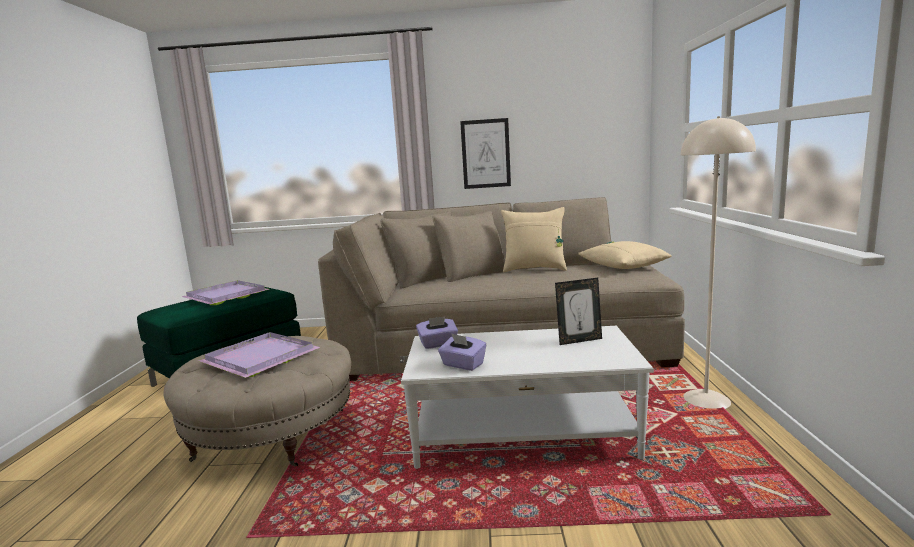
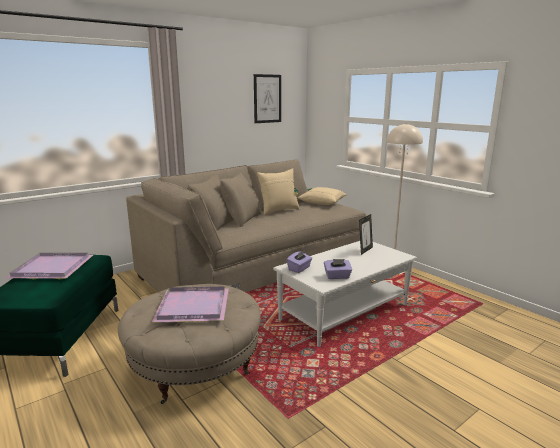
camera: 40 degrees left, 5 degrees up
(485, 154) = (214, 128): picture -> picture (267, 98)

